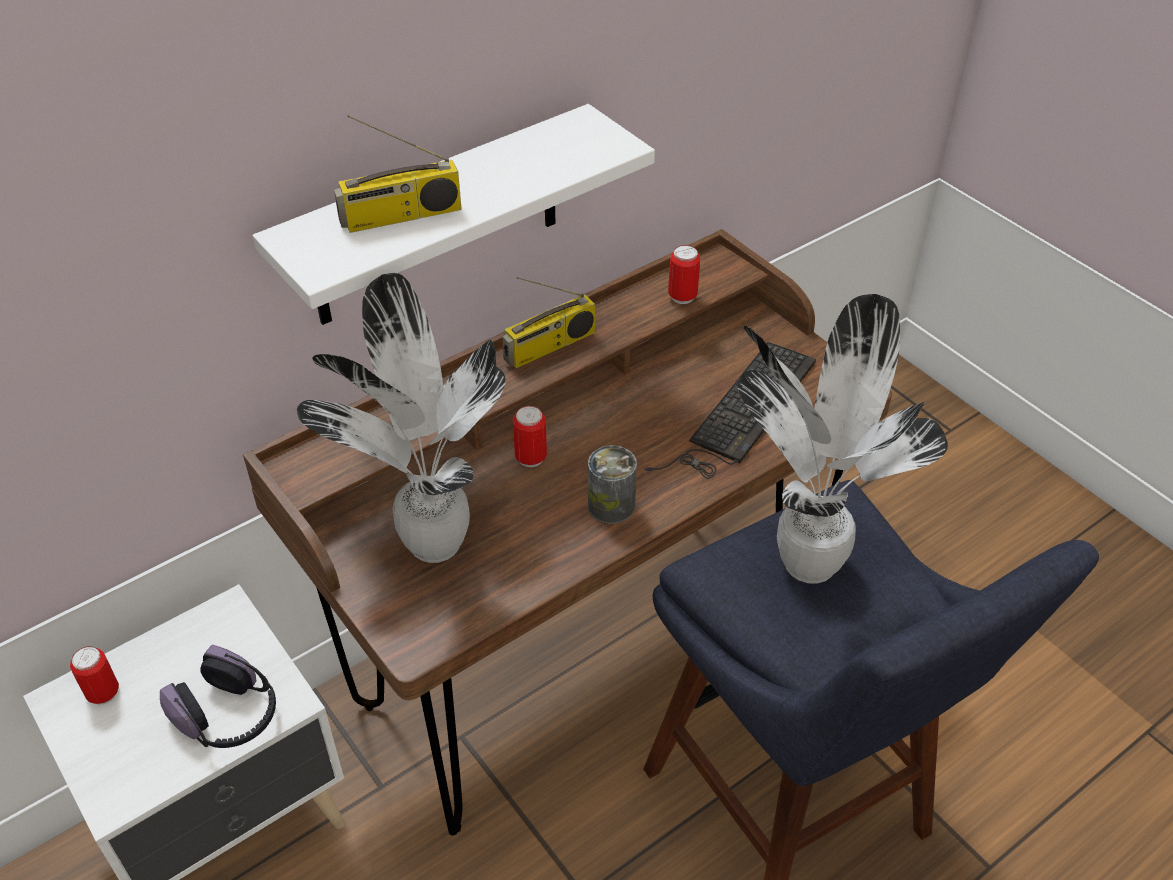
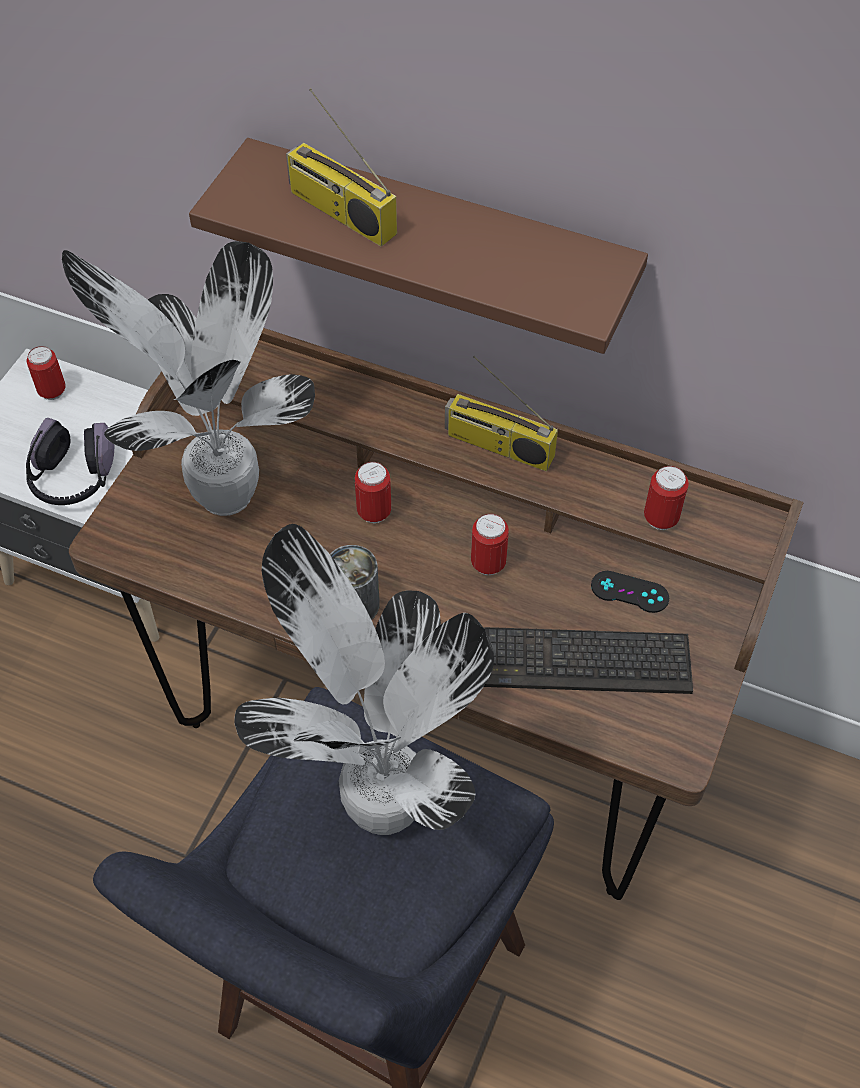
camera: 60 degrees right, 10 degrees up
(437, 219) = (440, 247): white shelf -> brown shelf
(631, 415) = (488, 563): none -> can
(711, 355) = (629, 592): none -> black game controller

